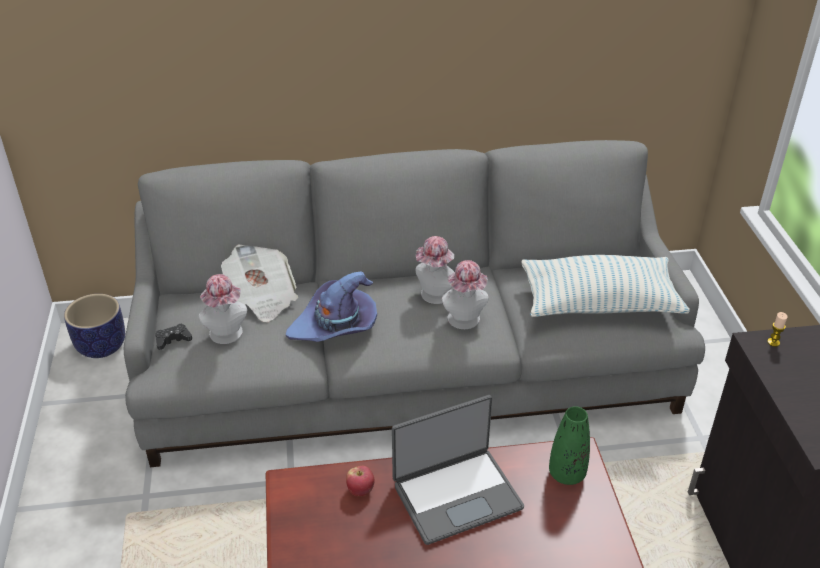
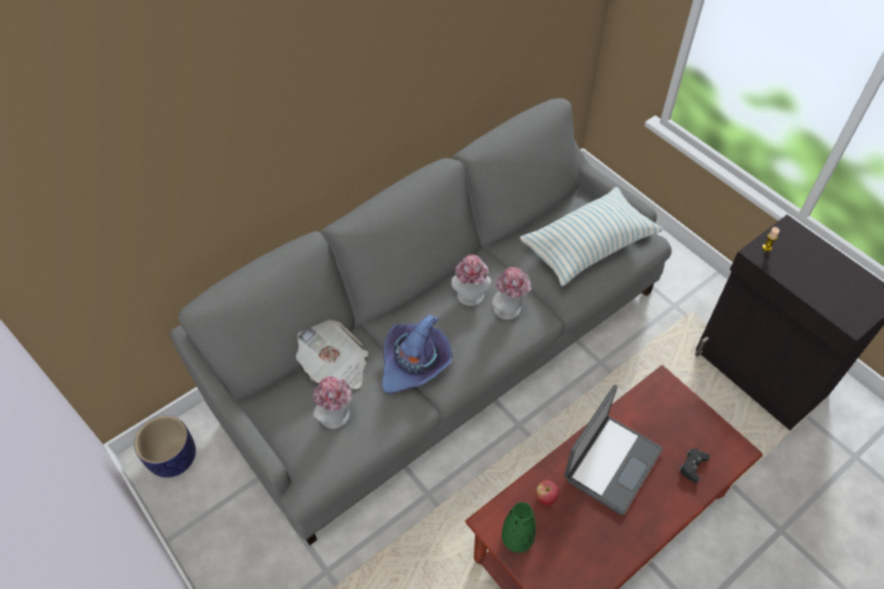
camera: 30 degrees left, 15 degrees up
(173, 340) = (295, 444): black game controller -> black game controller (692, 466)
(566, 474) = (667, 405): green vase -> green vase (517, 538)

